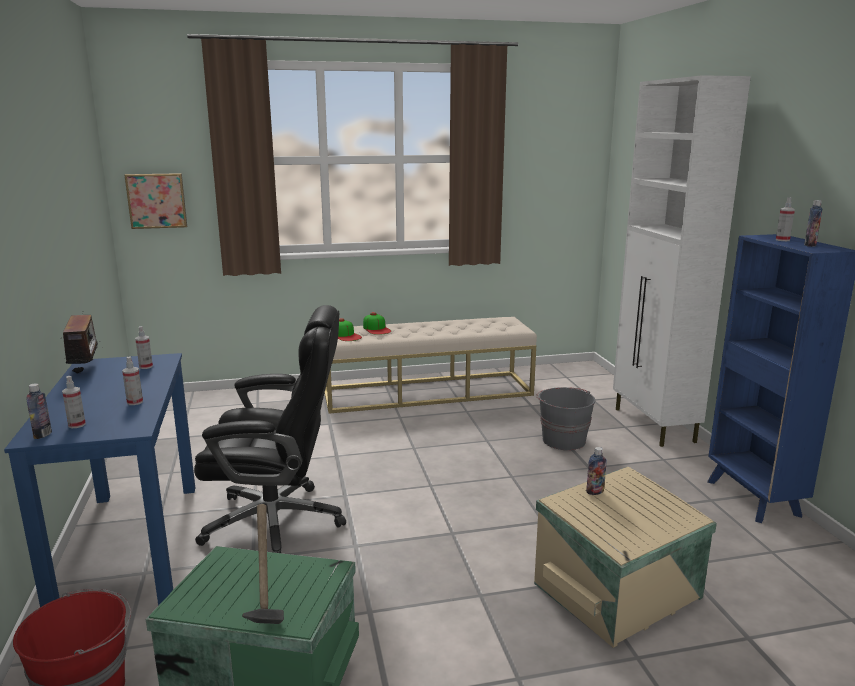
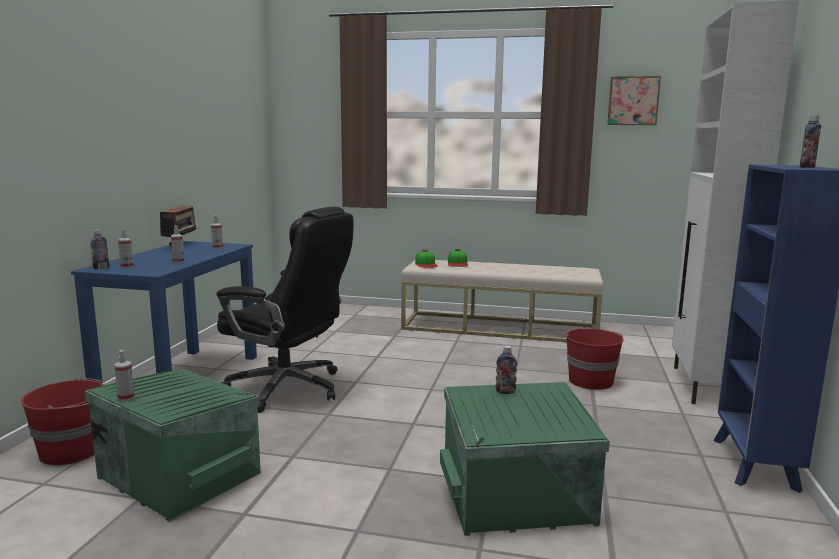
camera: 25 degrees right, 5 degrees down
(157, 200) = (302, 144): picture -> picture (633, 101)
(264, 598) = (163, 396): hammer -> none
(563, 440) = (590, 381): grey bucket -> red bucket
(620, 591) = (518, 498): beige storage box -> green storage box
(782, 240) = (788, 166): spray bottle -> spray bottle (126, 397)

